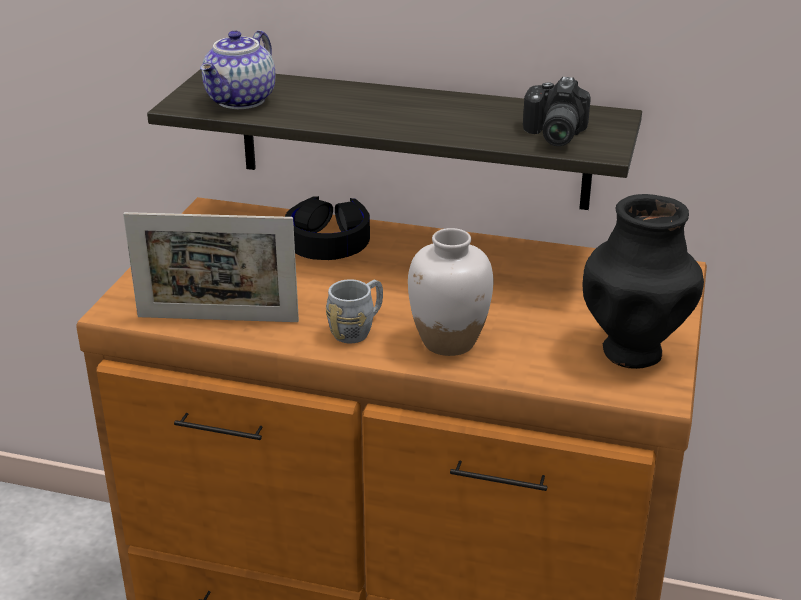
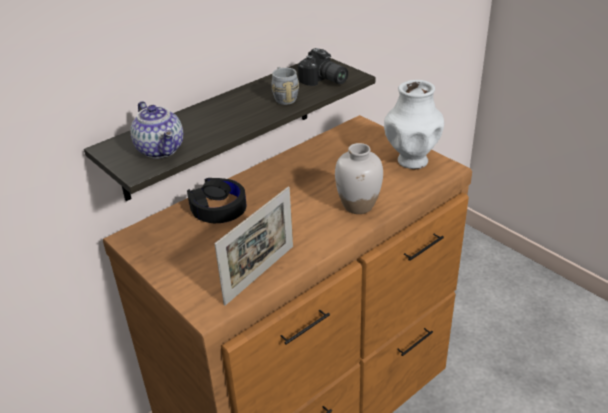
camera: 55 degrees left, 5 degrees up
(358, 329) = (319, 229): grey mug -> grey mug (284, 97)
(633, 351) = (412, 160): black vase -> white vase

